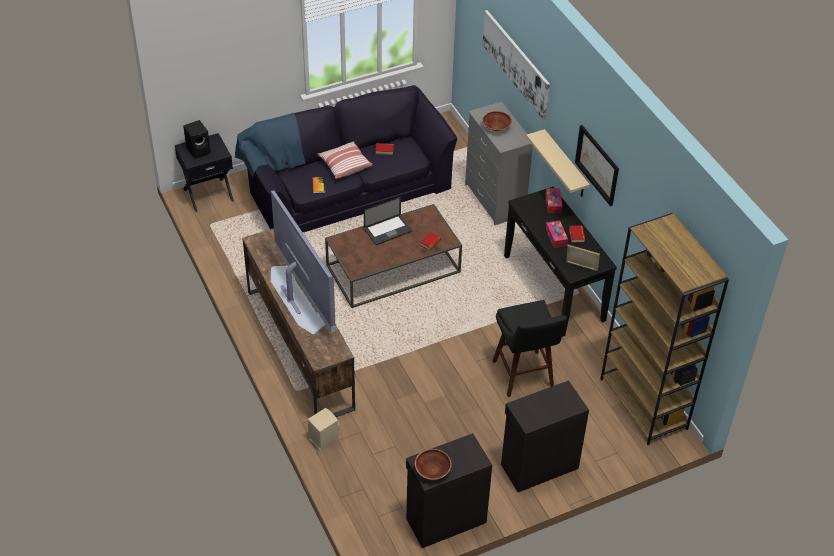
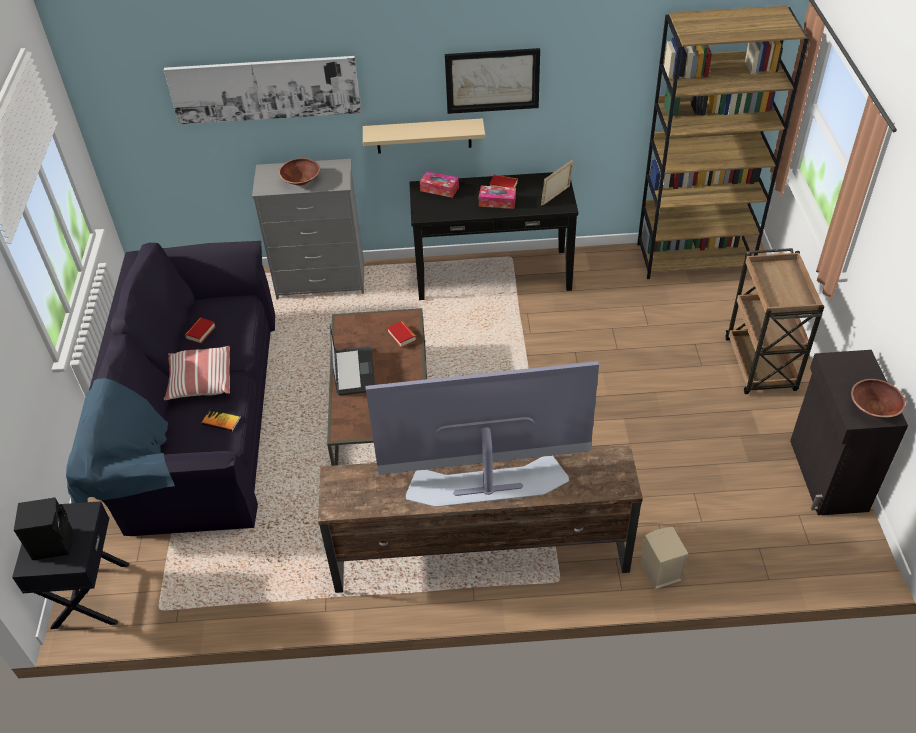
camera: 65 degrees left, 0 degrees up
(524, 376) = (620, 339): black stool -> none
(538, 465) = (760, 366): black cabinet -> brown cart

